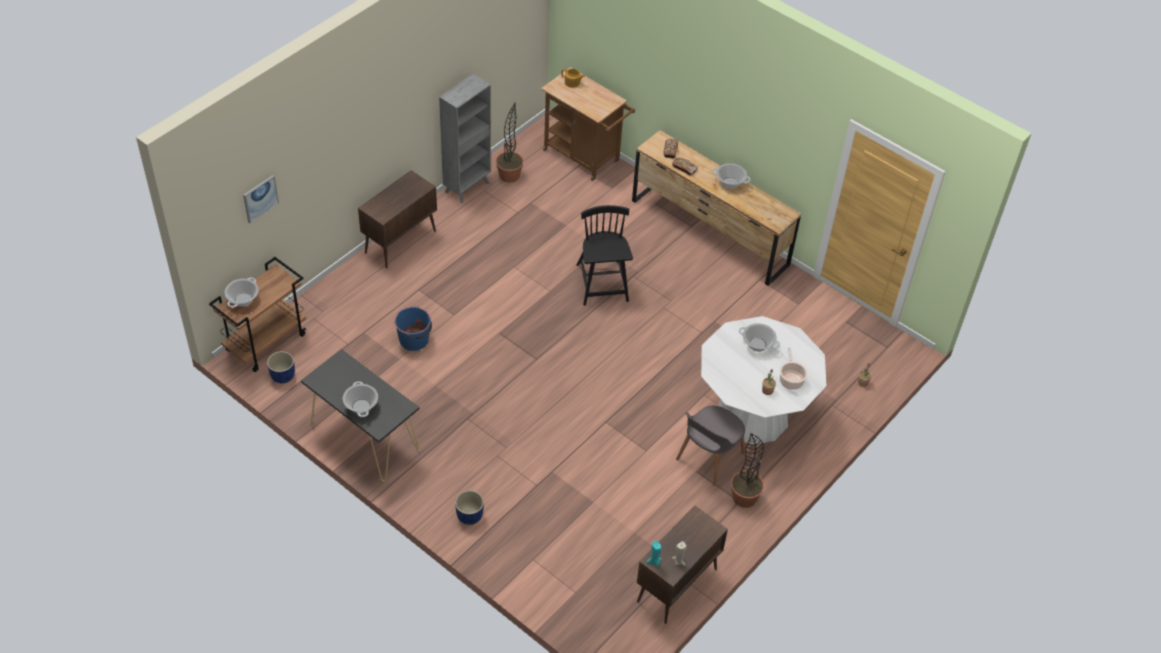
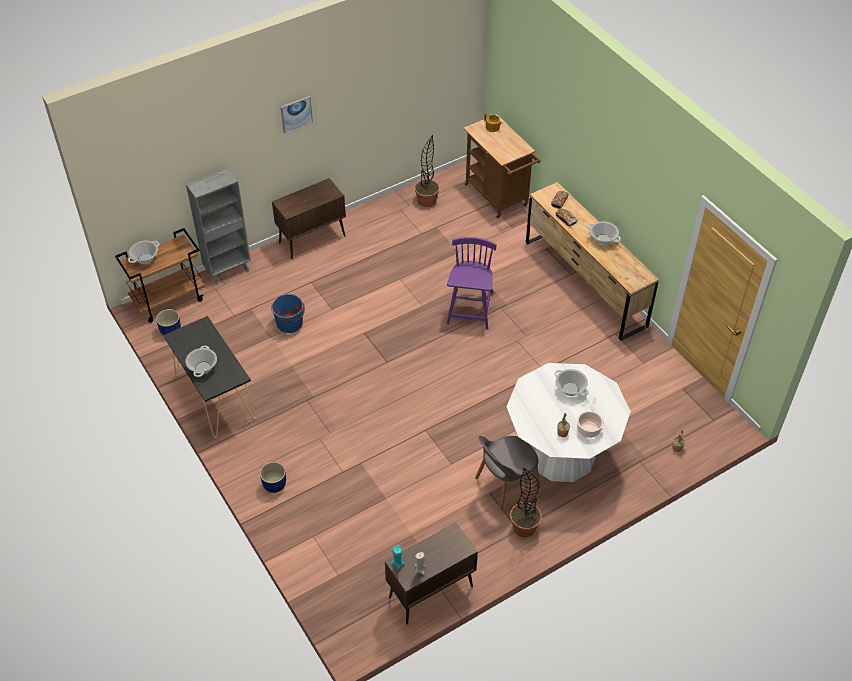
camera: 20 degrees right, 0 degrees up
(260, 198) = (168, 173): picture -> picture (296, 114)
(467, 187) = (387, 204): grey bookcase -> grey bookcase (228, 270)
(602, 284) = (470, 309): black chair -> purple chair

